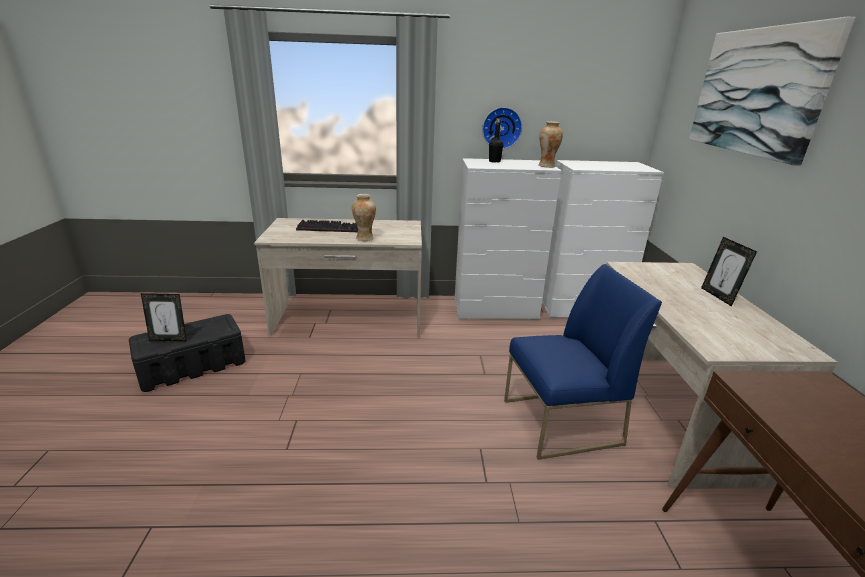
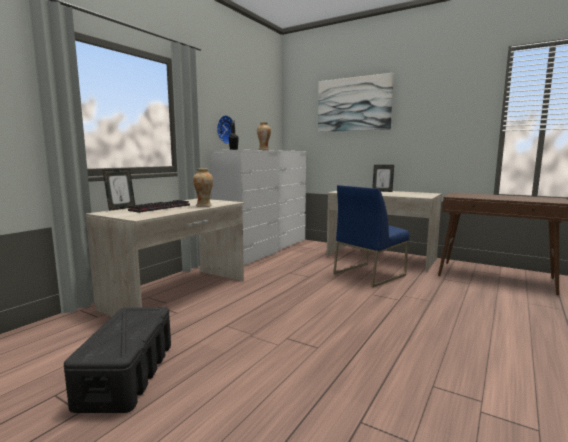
camera: 55 degrees left, 15 degrees down
(169, 339) = (121, 338): picture frame -> picture frame (121, 208)
(560, 422) = (369, 274): blue chair -> blue chair turned 150 degrees counterclockwise

